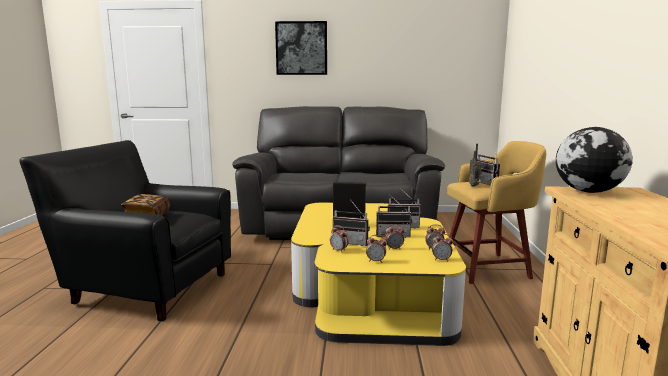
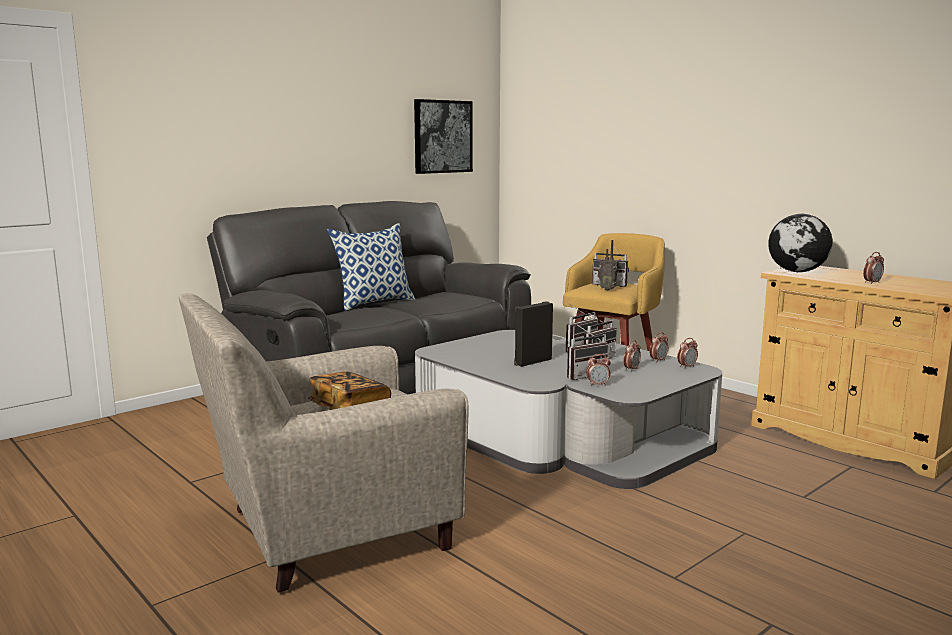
camera: 45 degrees left, 0 degrees up
(148, 288) = (328, 532): black armchair -> beige armchair
(301, 48) = (259, 112): picture -> picture (442, 136)
(338, 171) = (374, 303): none -> pillow
(368, 286) = (559, 433): yellow coffee table -> grey coffee table
(376, 261) = (651, 383): alarm clock -> alarm clock (872, 283)

